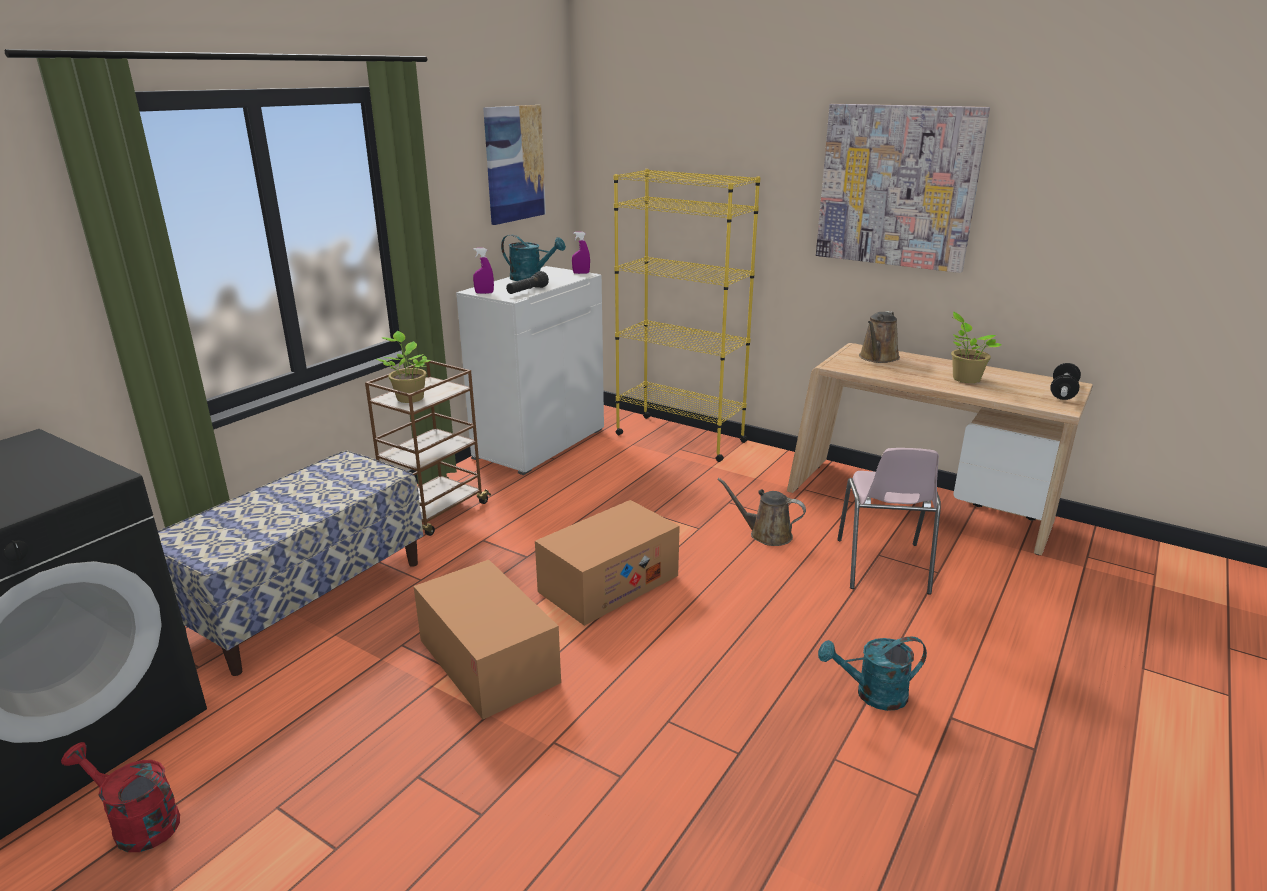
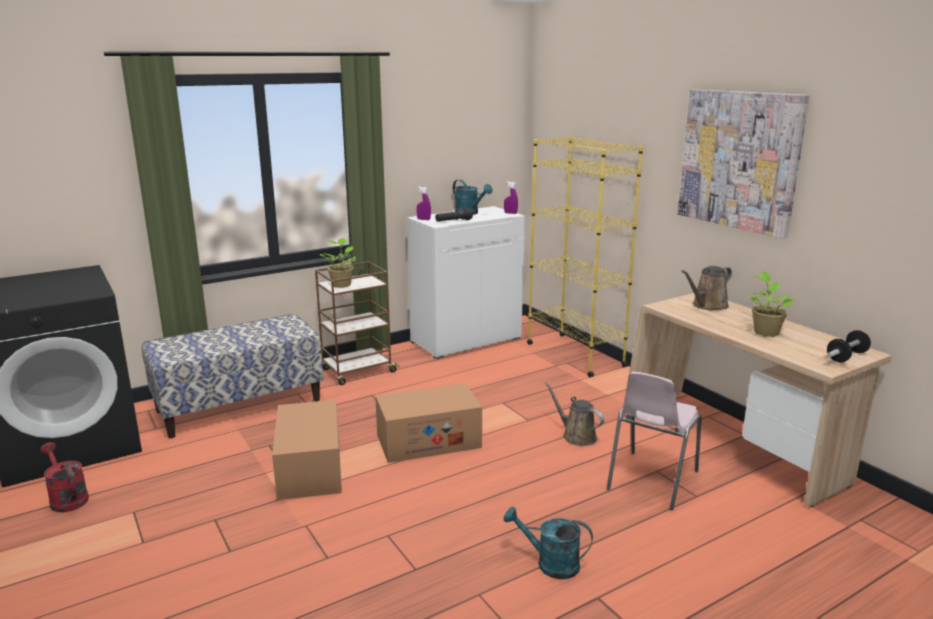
camera: 25 degrees right, 5 degrees down
(514, 164) = (470, 128): picture -> none

